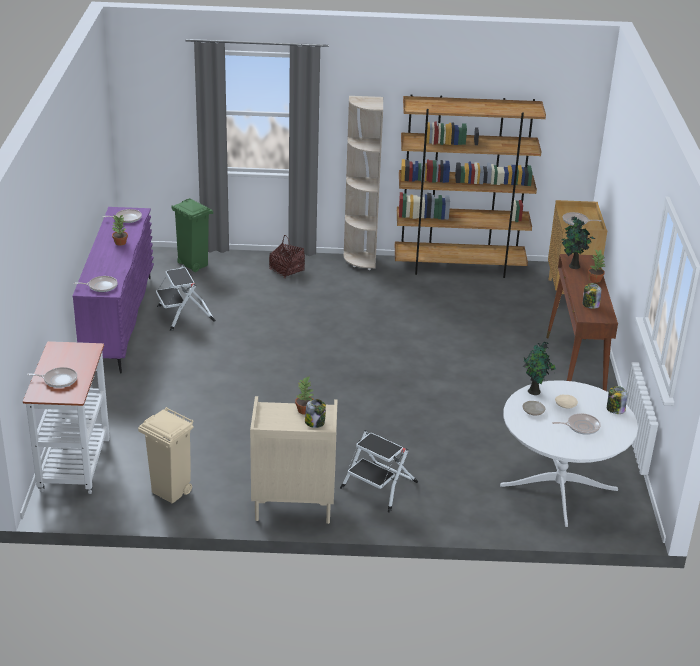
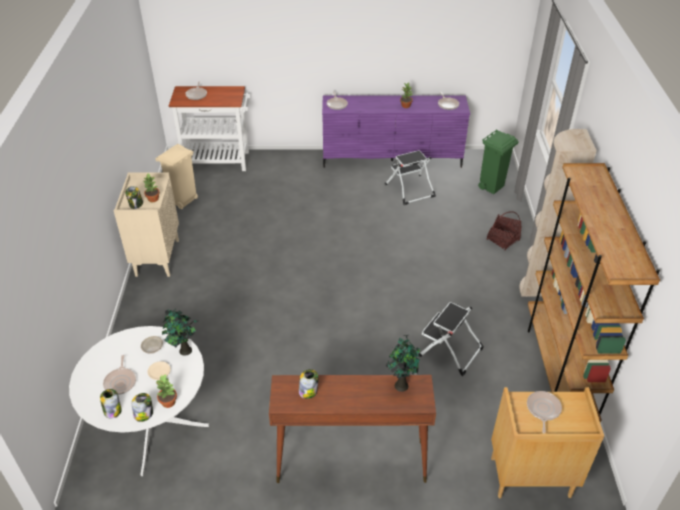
camera: 90 degrees right, 10 degrees up
(379, 486) = (174, 303): step ladder -> step ladder (450, 349)
(595, 279) = (371, 403): potted plant -> potted plant (169, 402)
(616, 428) = (112, 410): none -> jar

